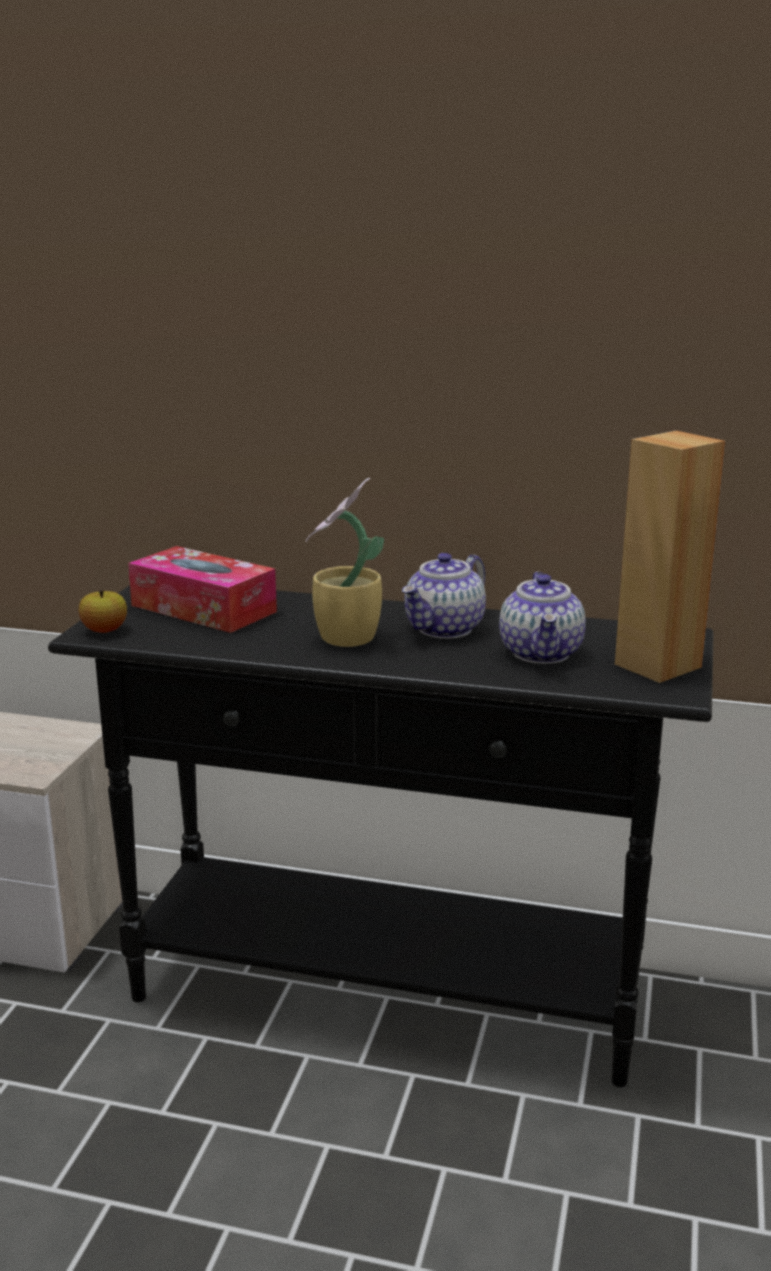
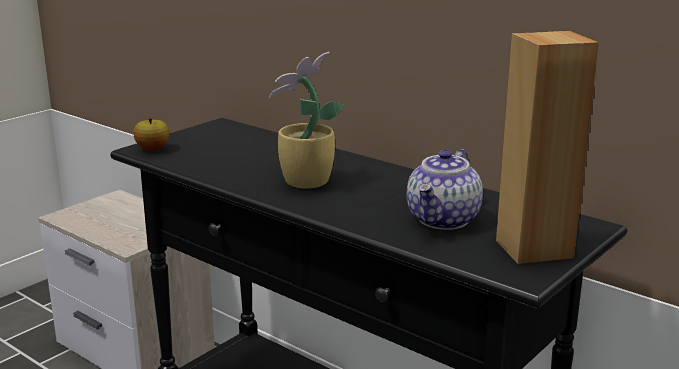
camera: 25 degrees right, 0 degrees up
(203, 608) = (235, 144): tissue box -> none
(445, 629) = (388, 187): teapot -> none

